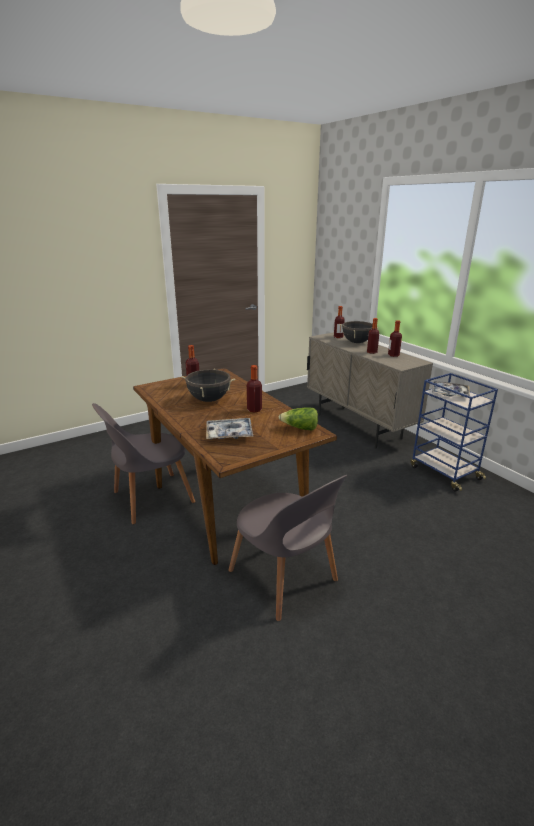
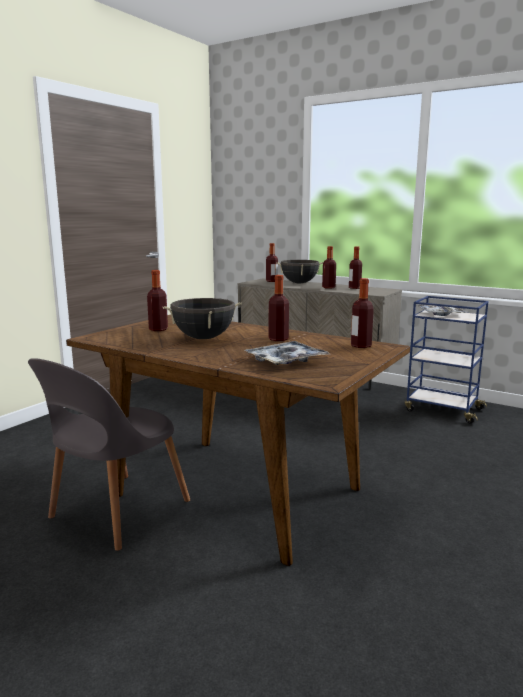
camera: 25 degrees left, 10 degrees down
(285, 578) = (394, 553): grey chair -> none
(300, 428) = (360, 346): lettuce -> bottle

